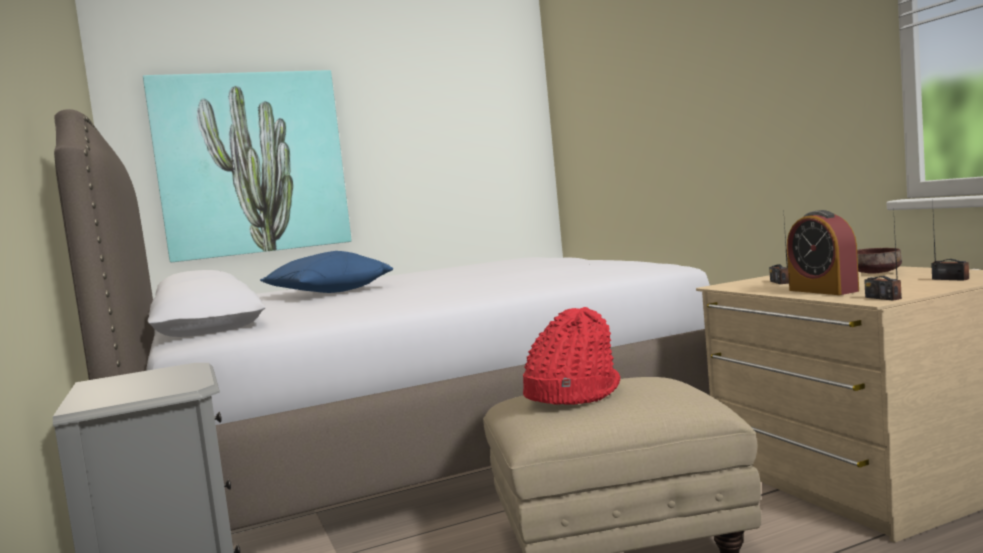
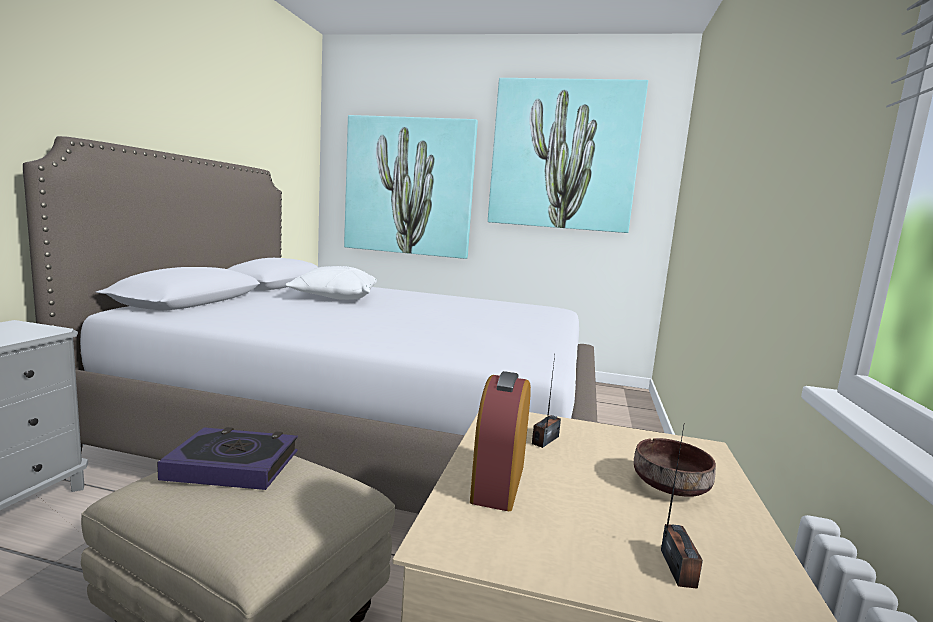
camera: 35 degrees right, 5 degrees up
(327, 293) = (334, 297): blue pillow -> white pillow
(435, 105) = (563, 156): none -> picture
(571, 393) = (233, 465): red hat -> book
(883, 298) = (460, 546): radio -> none

